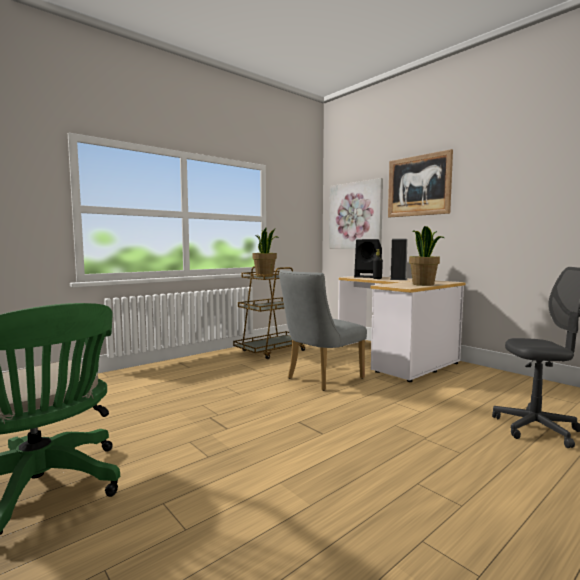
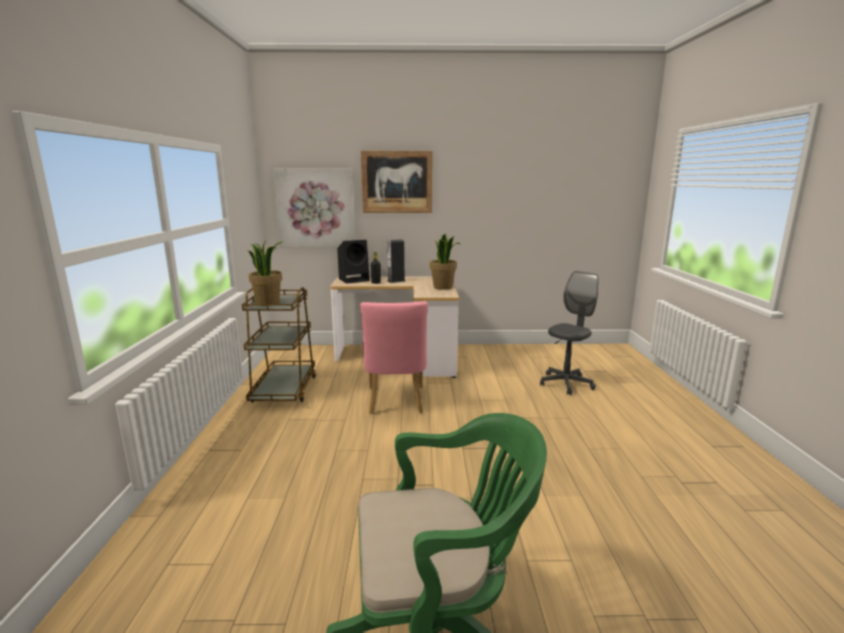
camera: 50 degrees left, 10 degrees up
(320, 379) = (395, 403): grey chair -> pink chair

